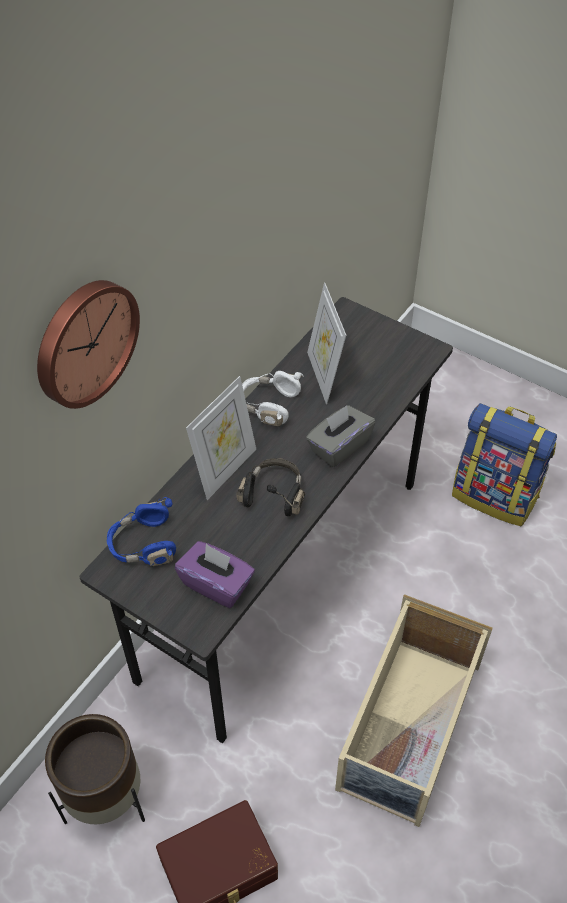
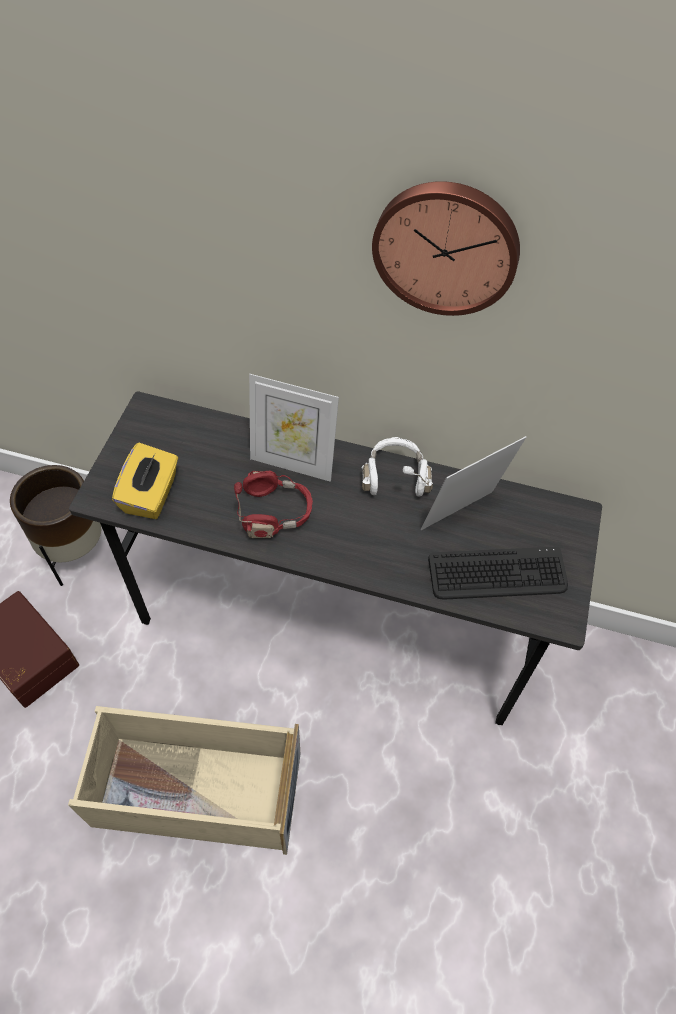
camera: 70 degrees right, 5 degrees up
(84, 342) = (179, 191): wall clock -> wall clock (446, 246)
(143, 545) = (182, 426): blue headphones -> none
(217, 584) = (151, 495): purple tissue box -> yellow tissue box
(274, 494) = (275, 513): black headphones -> red headphones
(339, 446) = (363, 557): grey tissue box -> none
(382, 372) = (497, 574): none -> keyboard
(495, 495) = (532, 828): backpack -> none

